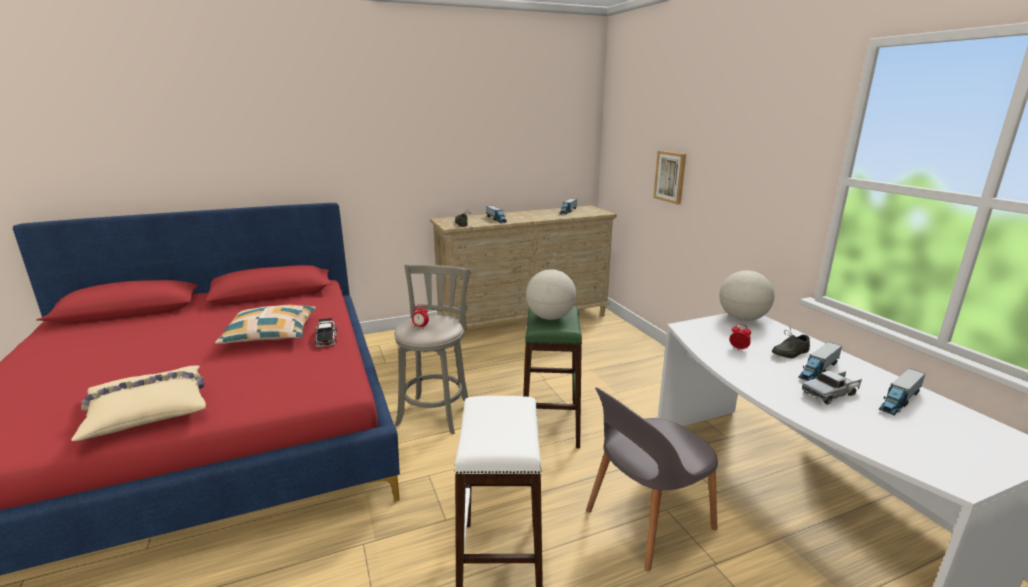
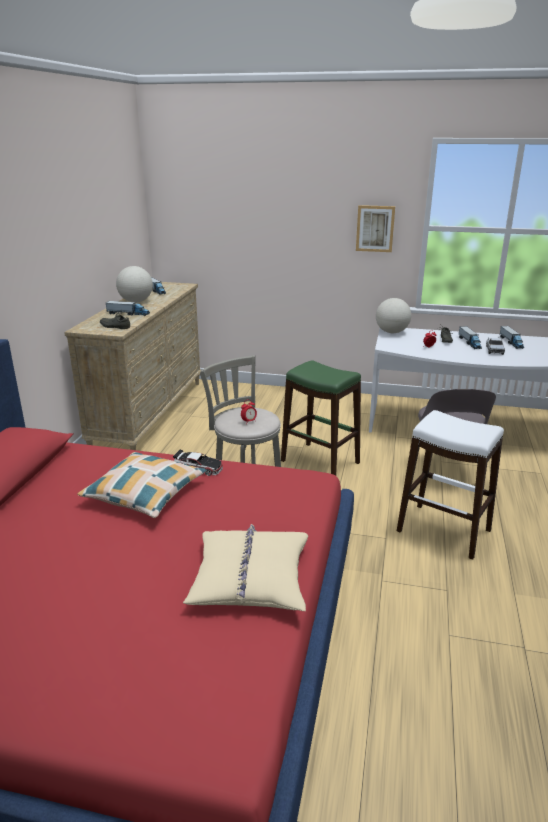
camera: 55 degrees left, 5 degrees up
(550, 317) = (323, 372): globe -> globe (136, 301)
(670, 177) = (260, 240): picture -> picture (375, 228)

